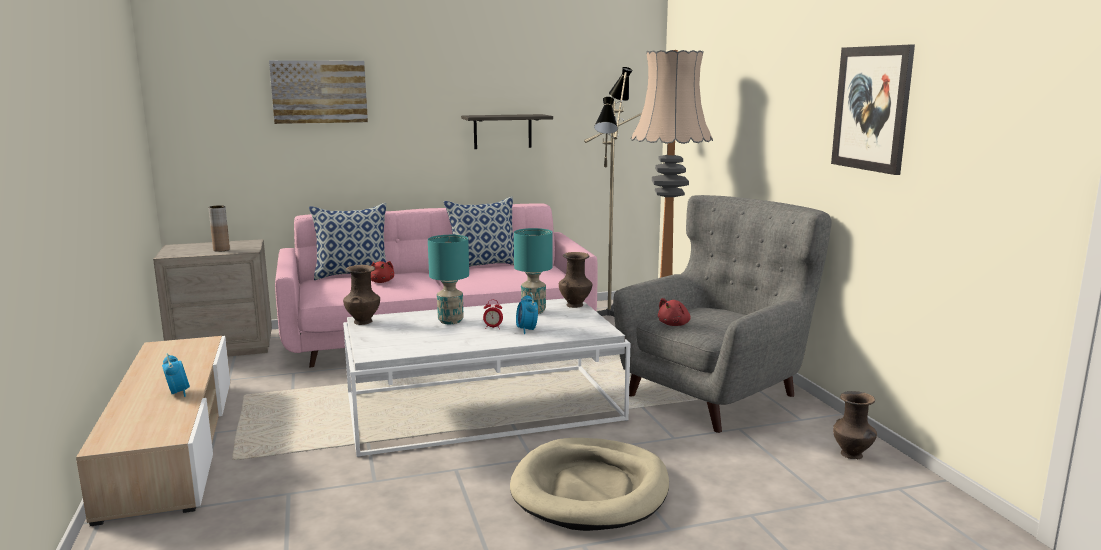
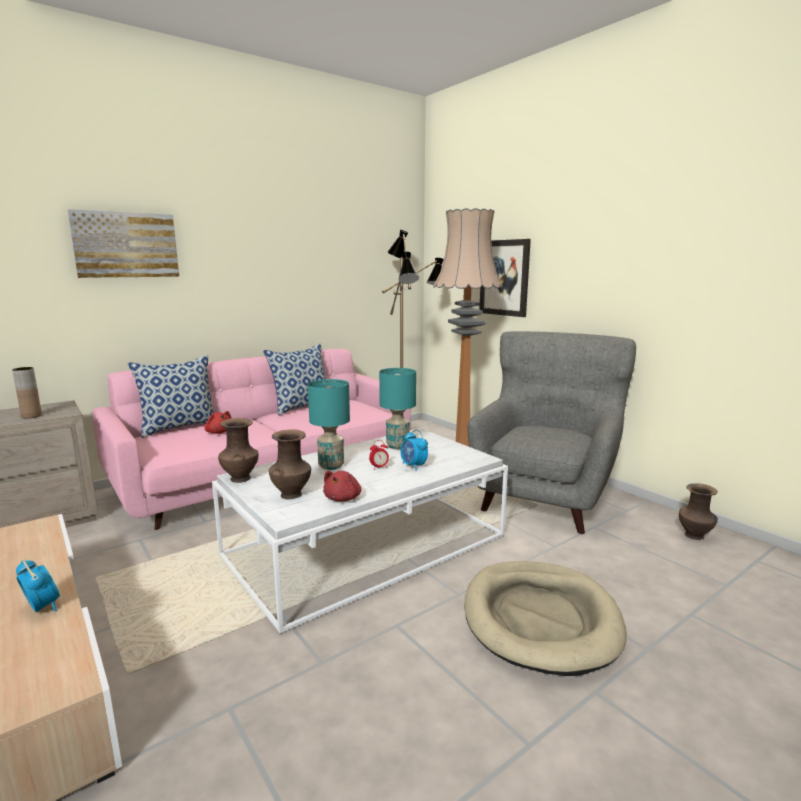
camera: 20 degrees left, 0 degrees up
(502, 131) = (302, 285): shelf -> none
(575, 305) = (426, 435): brown vase -> brown vase (291, 494)
(674, 324) = (528, 444): red plush toy -> red plush toy (343, 498)
(872, 108) = (680, 250): picture -> picture (504, 278)

